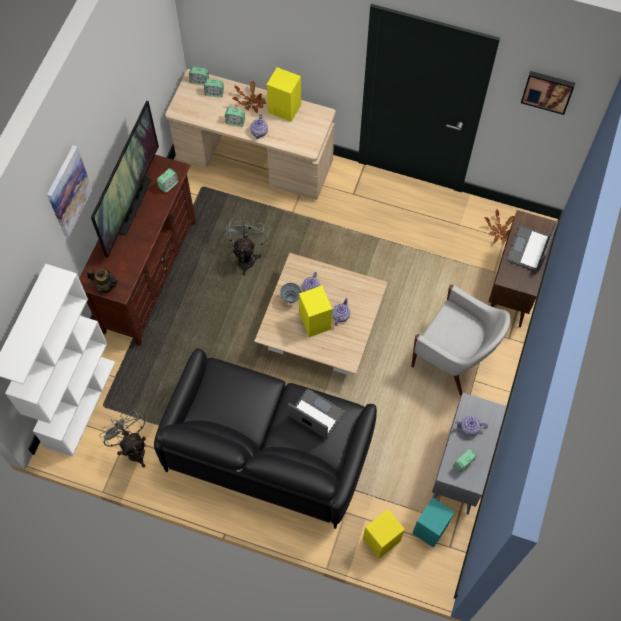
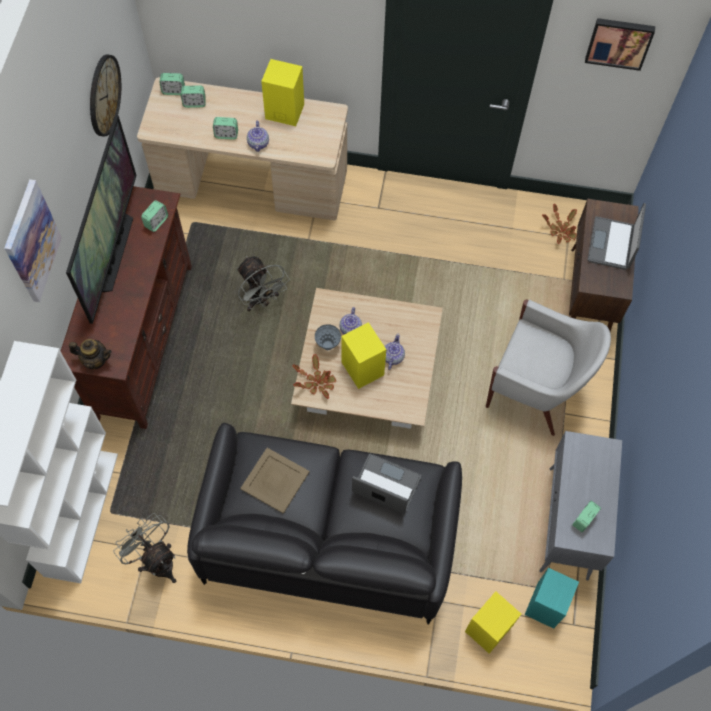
camera: 10 degrees left, 0 degrees up
(140, 83) = (103, 95): none -> wall clock
(230, 399) = (275, 481): none -> beige tray
(247, 256) = (261, 300): grey fan -> grey fan turned 150 degrees clockwise
(251, 102) = (242, 109): potted plant -> potted plant (317, 382)
(469, 428) = (583, 475): teapot -> none

